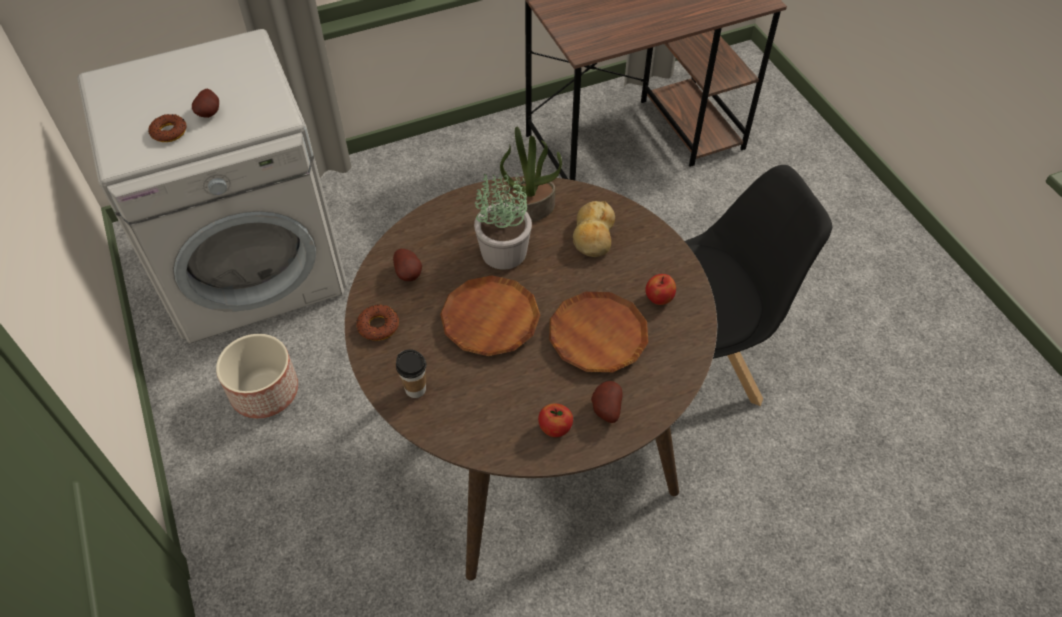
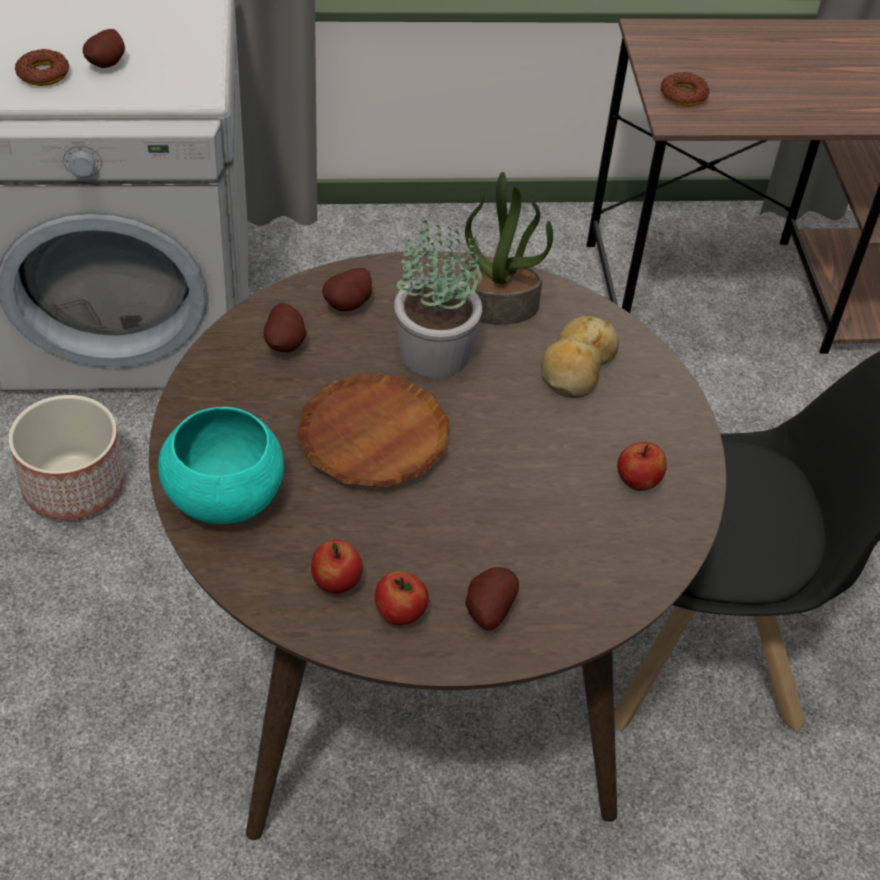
camera: 15 degrees right, 5 degrees down
(378, 326) = (211, 400): donut -> donut (683, 95)
(415, 389) = (224, 498): cup -> turquoise bowl
(438, 235) = (350, 305): none -> potato
(508, 421) = (336, 583): none -> apple
(597, 336) = (521, 506): brown plate -> none

